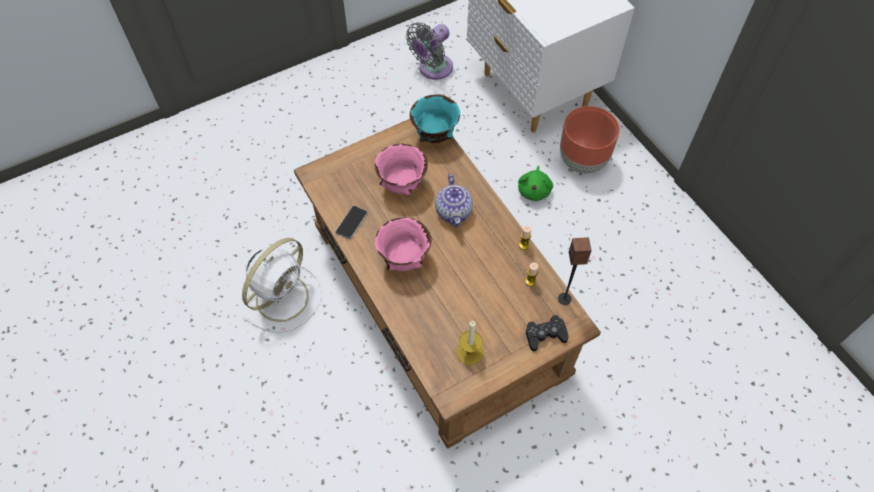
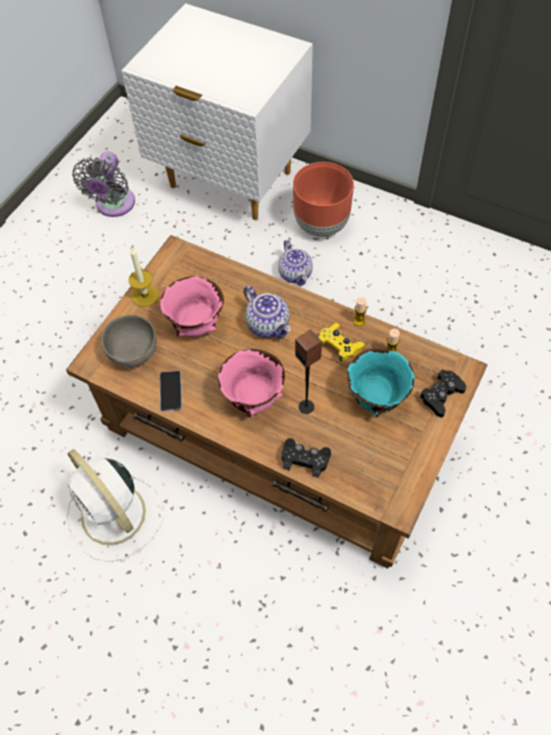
camera: 30 degrees left, 0 degrees up
(284, 296) = (115, 516): white fan -> white fan turned 135 degrees clockwise
(345, 182) = (133, 353): none -> grey bowl
(409, 323) = (305, 459): none -> black game controller
(435, 136) = (194, 260): turquoise bowl -> turquoise bowl (376, 399)
(469, 352) = (384, 453): candle -> candle (145, 295)
(494, 256) = (339, 347): none -> yellow game controller
(534, 190) = (296, 274): green plush toy -> teapot
(565, 298) = (433, 351): speaker -> speaker (306, 406)

